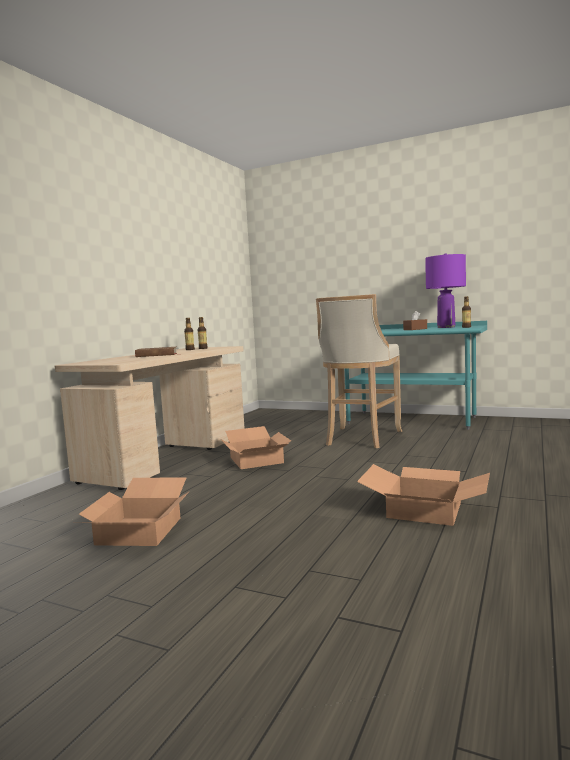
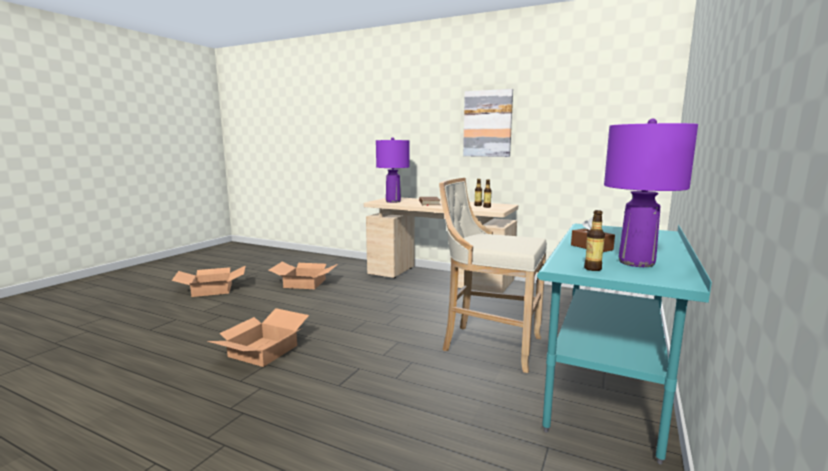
camera: 90 degrees right, 5 degrees up
(124, 360) = (393, 201): none -> purple table lamp
(152, 255) = (487, 124): none -> picture
(255, 460) = (421, 302): cardboard box -> cardboard box (213, 289)

